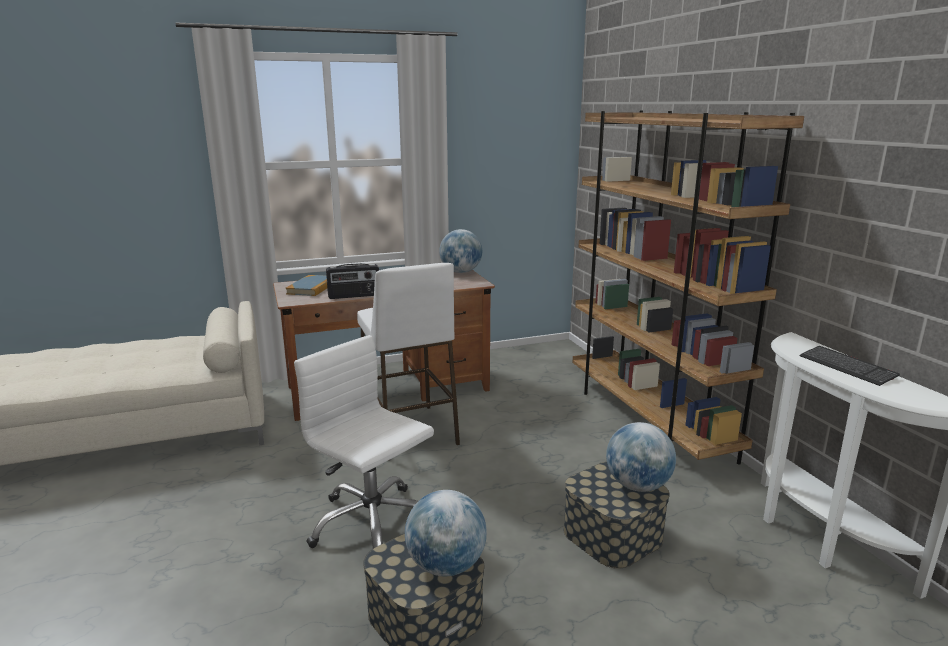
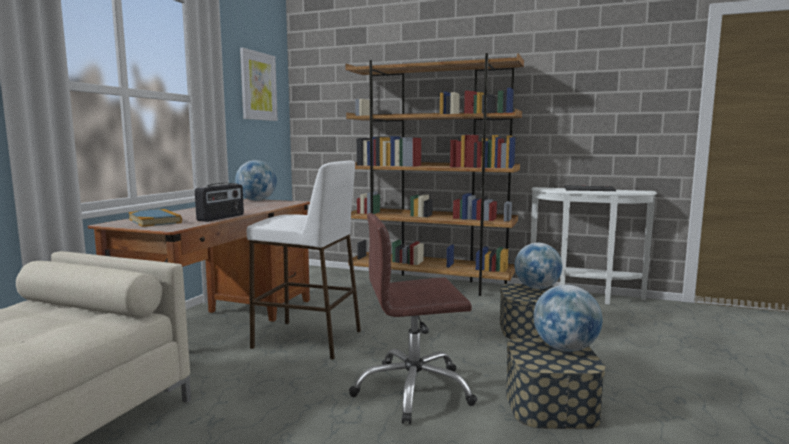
camera: 50 degrees left, 10 degrees down
(372, 524) = (413, 390): white office chair -> brown office chair
(520, 135) = (258, 86): none -> picture

